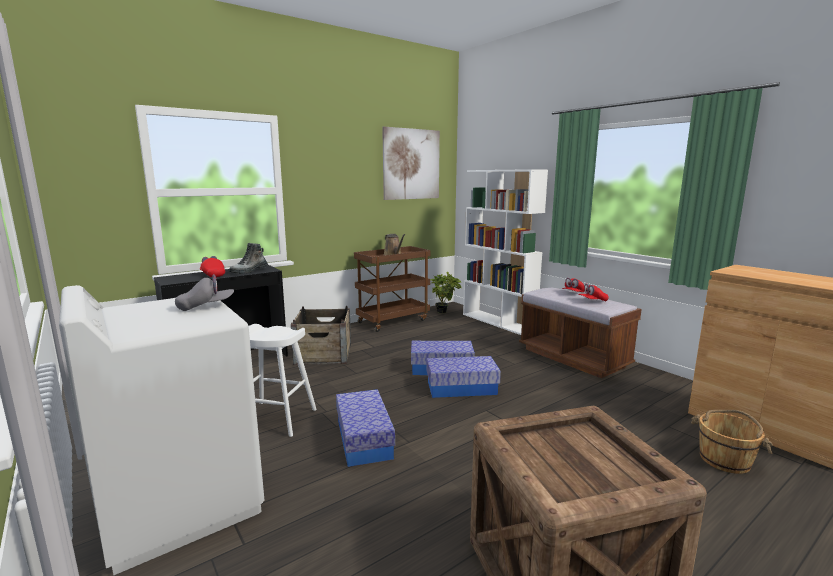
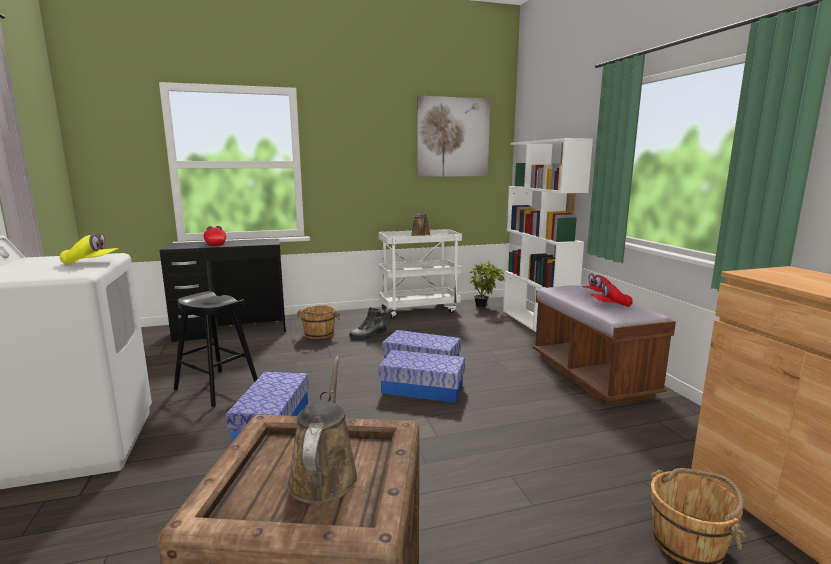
camera: 20 degrees right, 0 degrees up
(206, 307) = (91, 263): grey cap -> yellow cap
(249, 271) = (251, 243): boot -> boot (368, 335)
(275, 418) = (217, 388): white stool -> black stool
(323, 354) = (318, 334): crate -> brown bucket
(393, 321) = (419, 310): brown cart -> white cart
(585, 455) = (324, 474): none -> brown watering can

